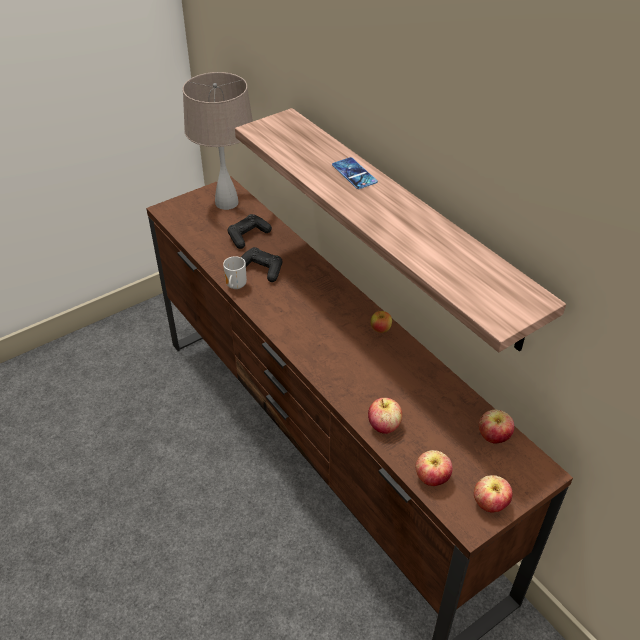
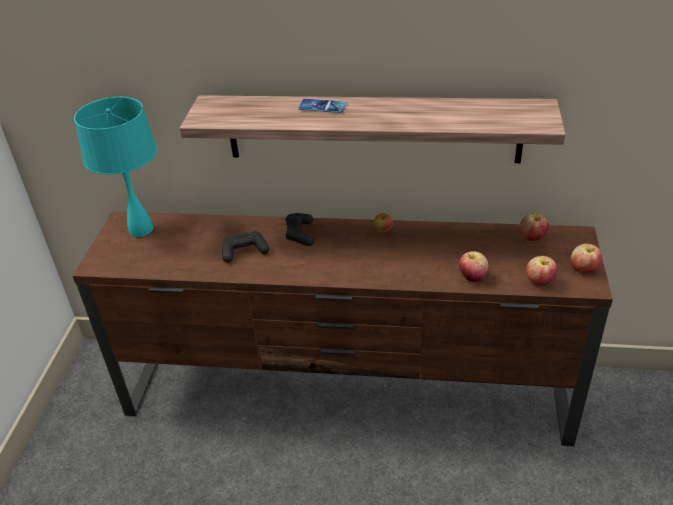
camera: 45 degrees left, 5 degrees down
(227, 203) = (141, 229): beige table lamp -> turquoise table lamp
(235, 286) = (243, 274): mug -> none
(248, 236) = (197, 239): black game controller -> black game controller (300, 234)

